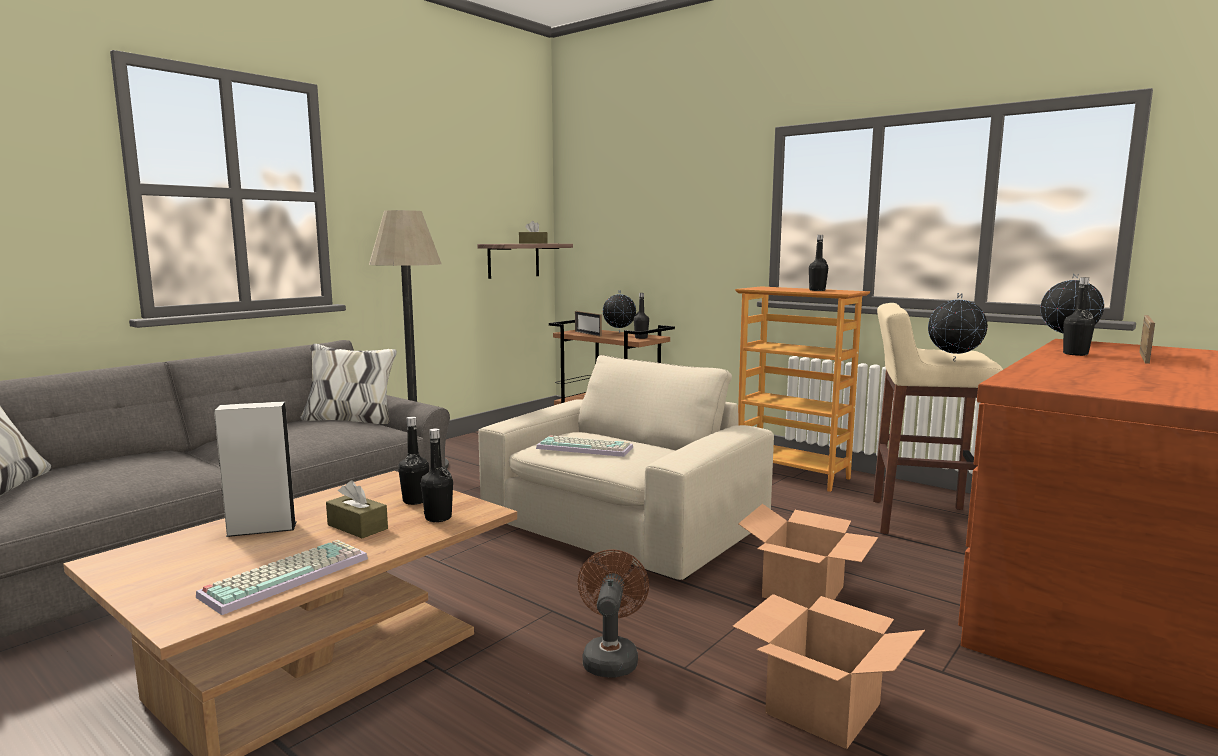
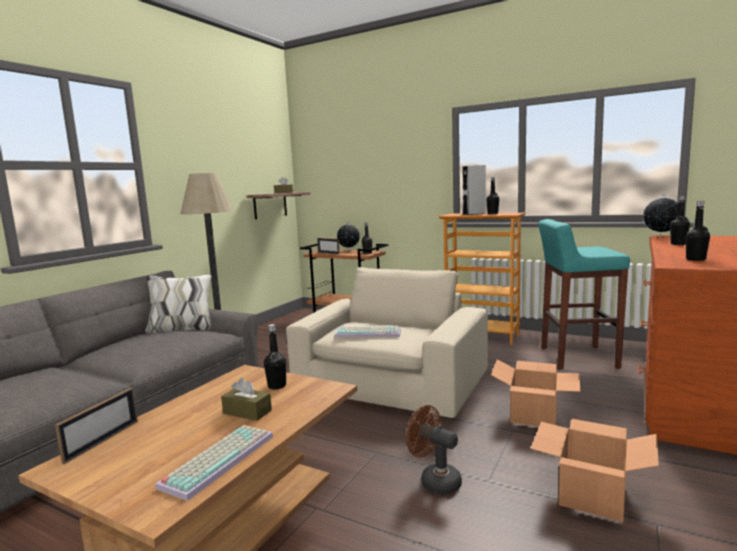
camera: 10 degrees left, 0 degrees up
(262, 529) = (172, 423): grey speaker -> grey speaker (474, 214)
(438, 518) = (303, 397): black bottle -> black bottle (695, 259)
(610, 657) = (435, 480): brown fan -> brown fan turned 45 degrees counterclockwise
(920, 520) = (576, 357): beige stool -> turquoise stool
(954, 361) = (597, 253): globe -> none
(1143, 357) = (719, 243): picture frame -> picture frame (102, 441)

